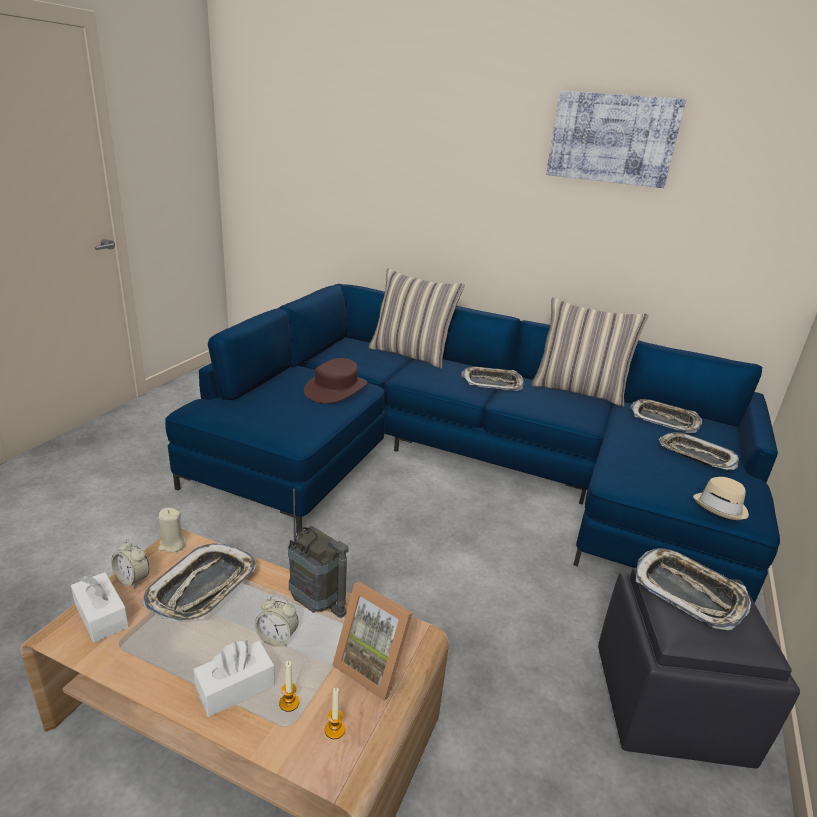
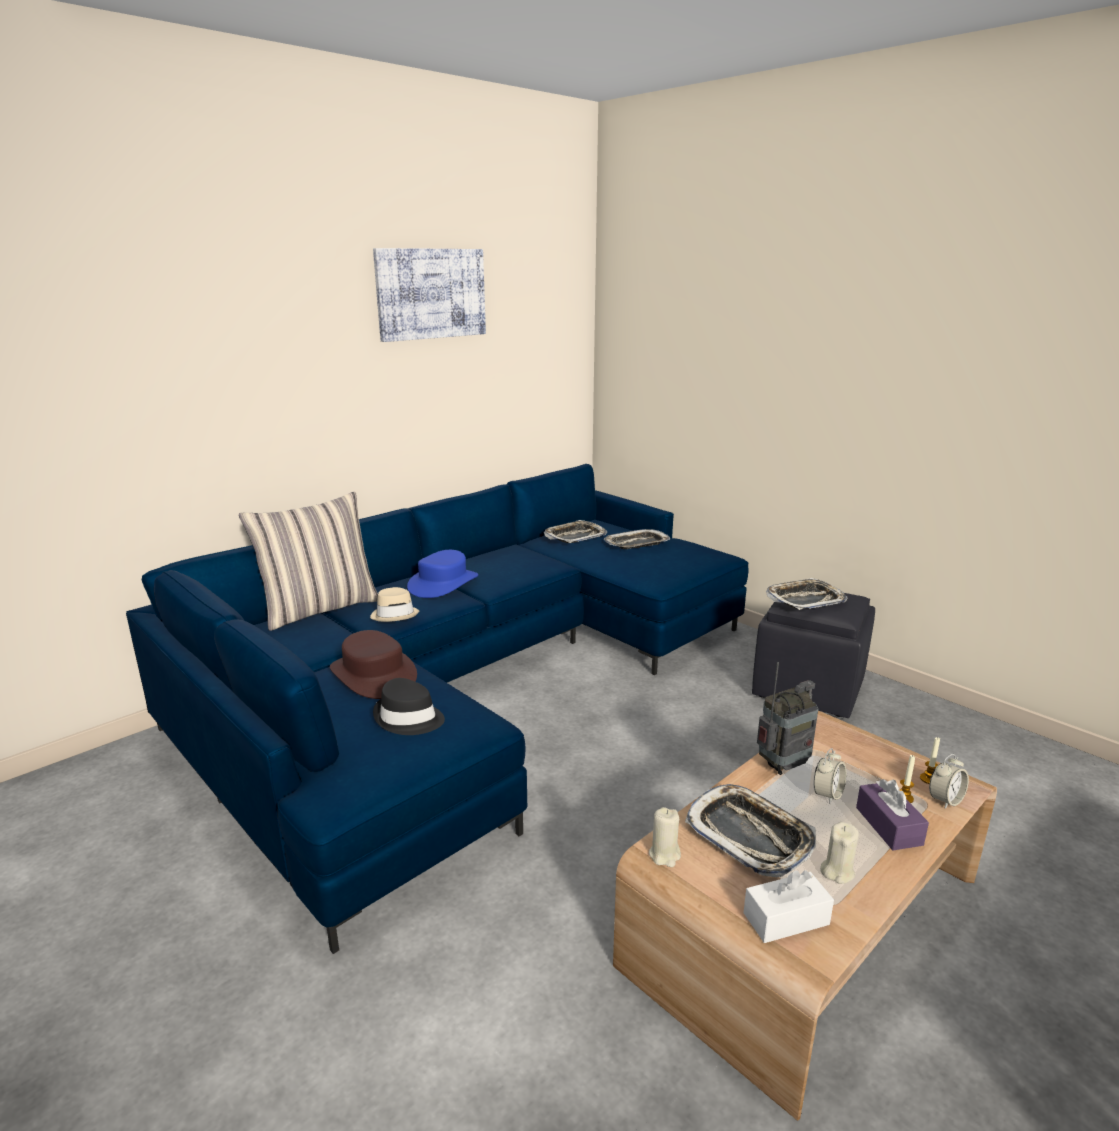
camera: 65 degrees left, 5 degrees down
(132, 579) = (725, 891): alarm clock -> alarm clock (945, 800)
(161, 647) = (837, 871): none -> beige candle
(235, 687) = (888, 826): white tissue box -> purple tissue box
(288, 411) = (408, 719): none -> black hat
(374, 665) = (861, 748): picture frame -> none
(492, 383) = (443, 583): tray -> blue hat
(579, 390) = (494, 551): pillow -> none
(721, 507) = (708, 559): beige hat -> beige hat (395, 614)

